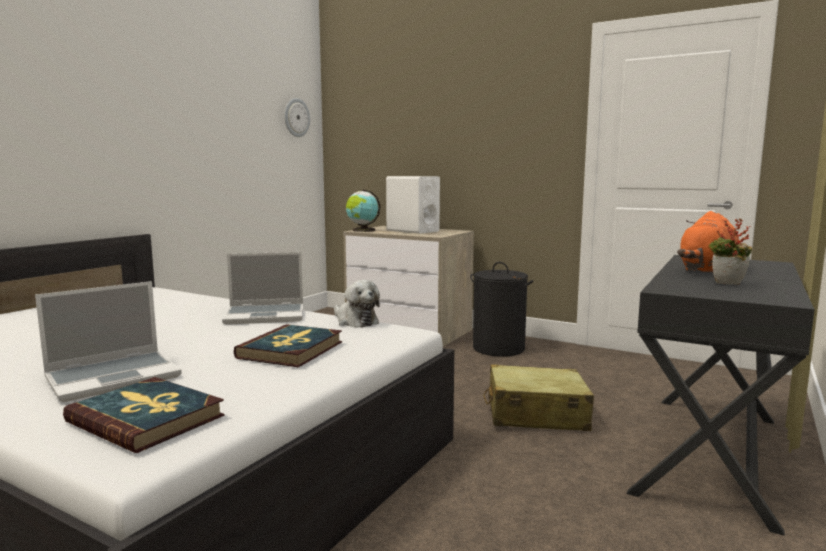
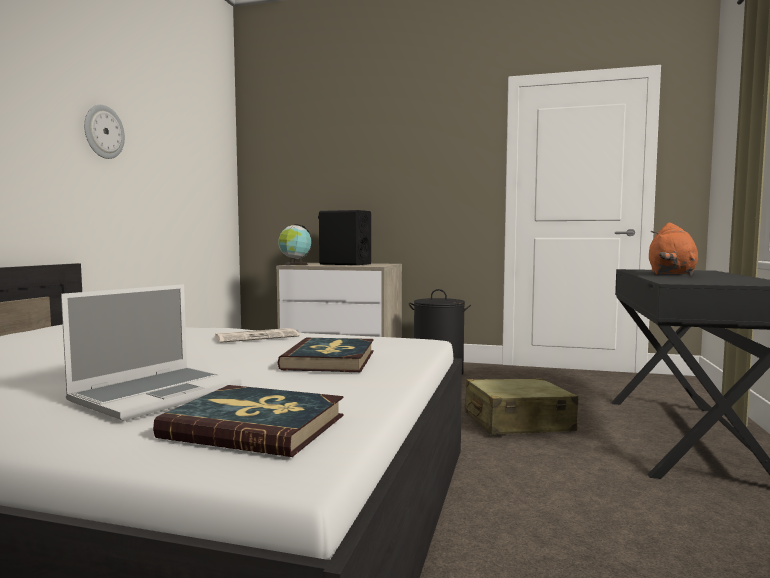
camera: 15 degrees left, 5 degrees down
(266, 315) = (257, 337): laptop -> newspaper
(296, 117) = (215, 154): wall clock -> wall clock (103, 132)
(355, 321) = (359, 337): plush toy -> none
(412, 231) = (345, 264): white speaker -> black speaker
(727, 284) = (709, 279): potted plant -> none

